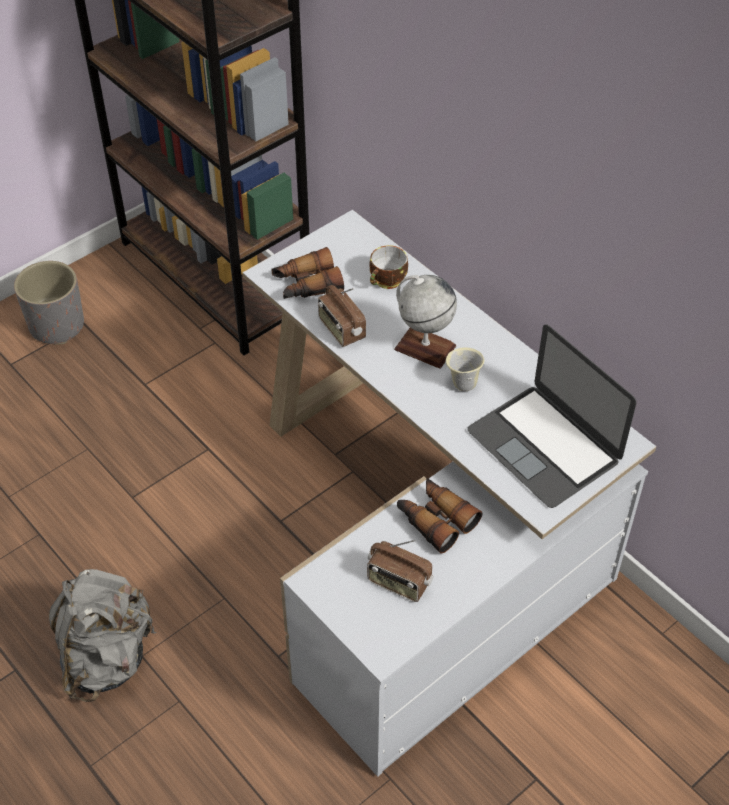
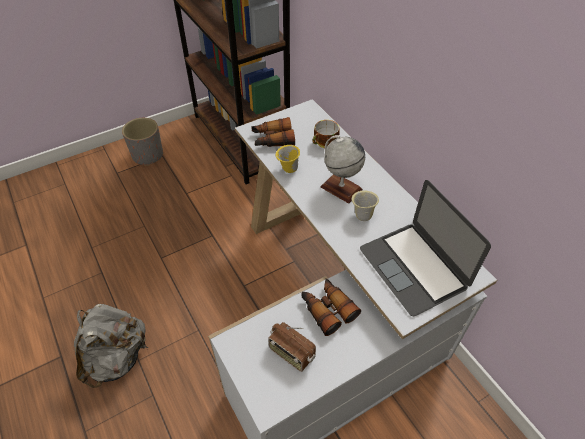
camera: 10 degrees right, 0 degrees up
(341, 330) = (288, 170): radio -> yellow mug

